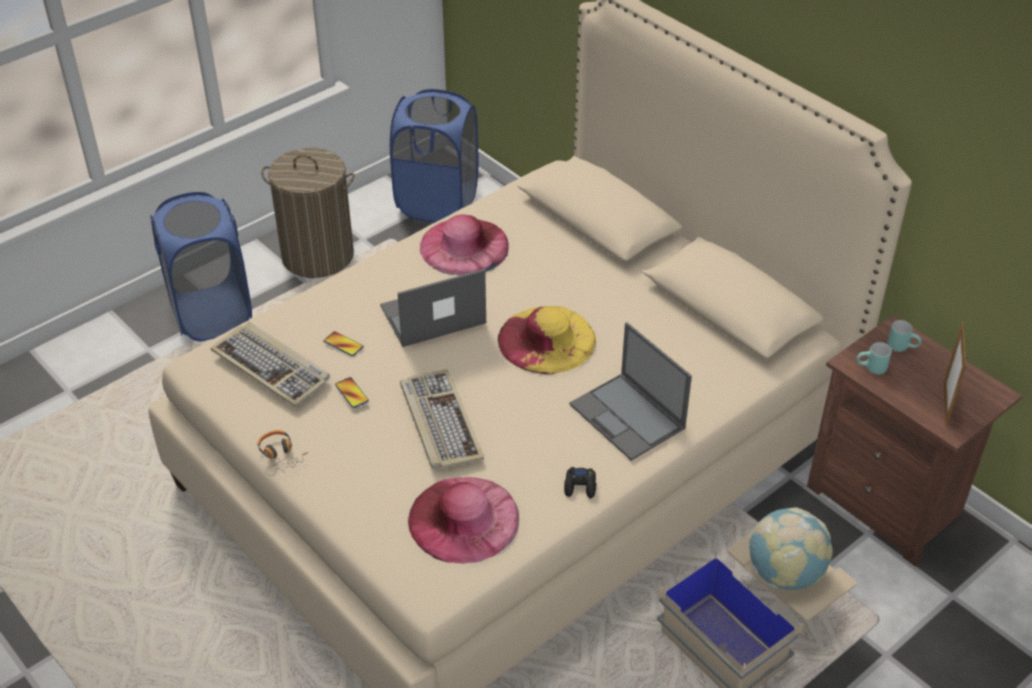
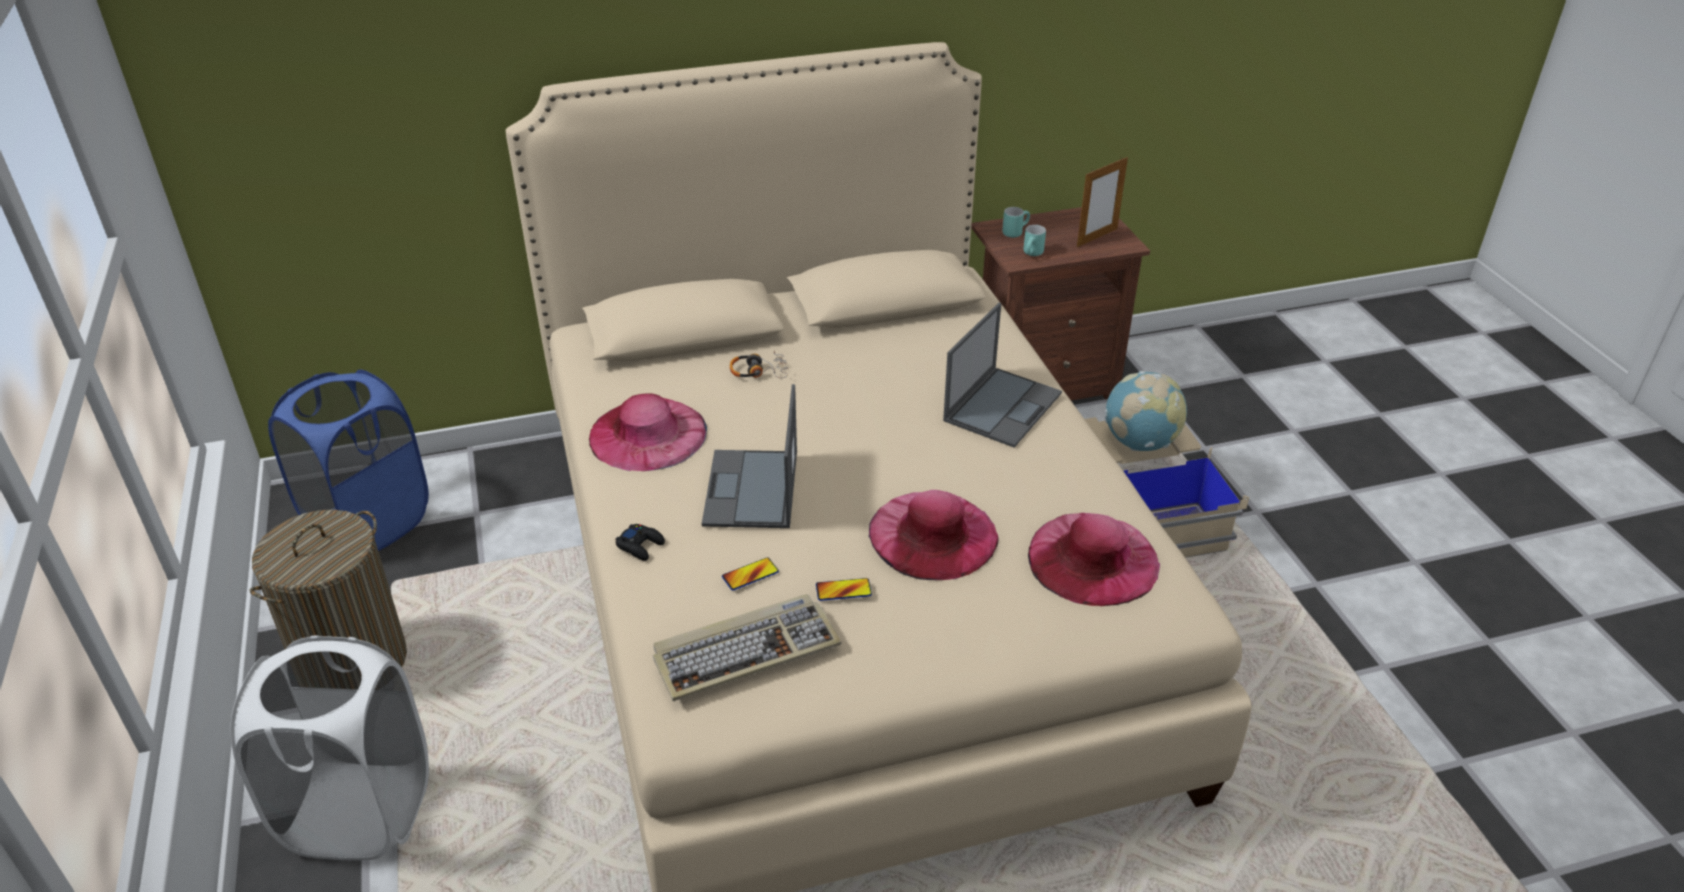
camera: 65 degrees left, 5 degrees down
(211, 314) = (358, 812): blue laundry basket -> white laundry basket
(280, 456) = (912, 685): headphones -> headphones (759, 371)
(439, 421) = (933, 534): keyboard -> pink hat
(546, 339) = (854, 421): yellow hat -> none
(580, 486) = (1083, 465): black game controller -> black game controller (641, 546)
(628, 417) = (1003, 406): laptop -> laptop turned 45 degrees counterclockwise
(945, 405) = (1097, 237): picture frame -> picture frame turned 75 degrees counterclockwise

